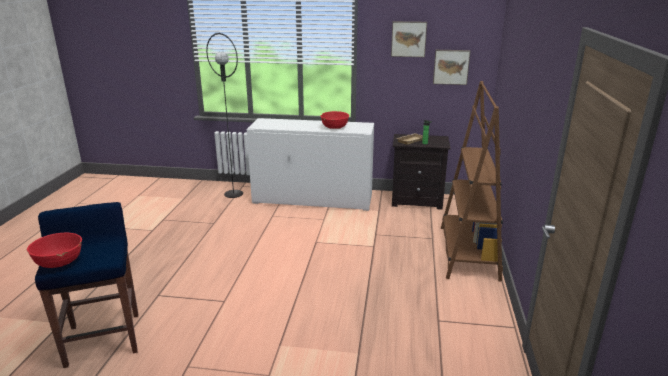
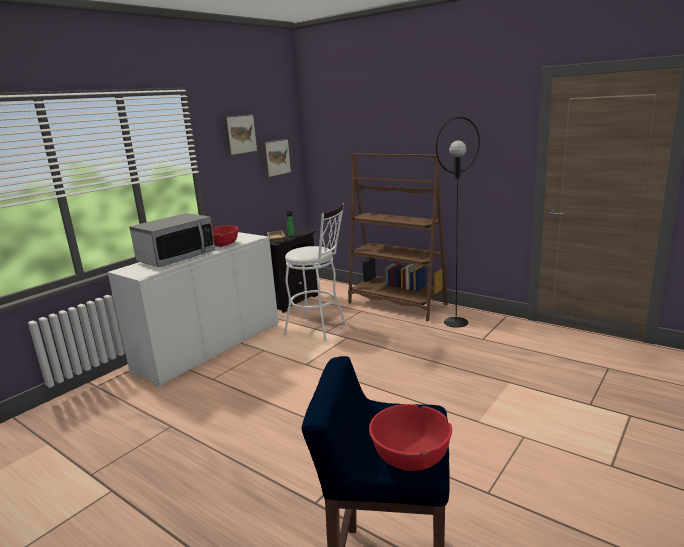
camera: 60 degrees left, 5 degrees down
(233, 194) = (108, 396): black floor lamp -> black floor lamp (456, 322)
(296, 124) = (176, 257): none -> microwave
(378, 230) = (320, 328): none -> white stool

